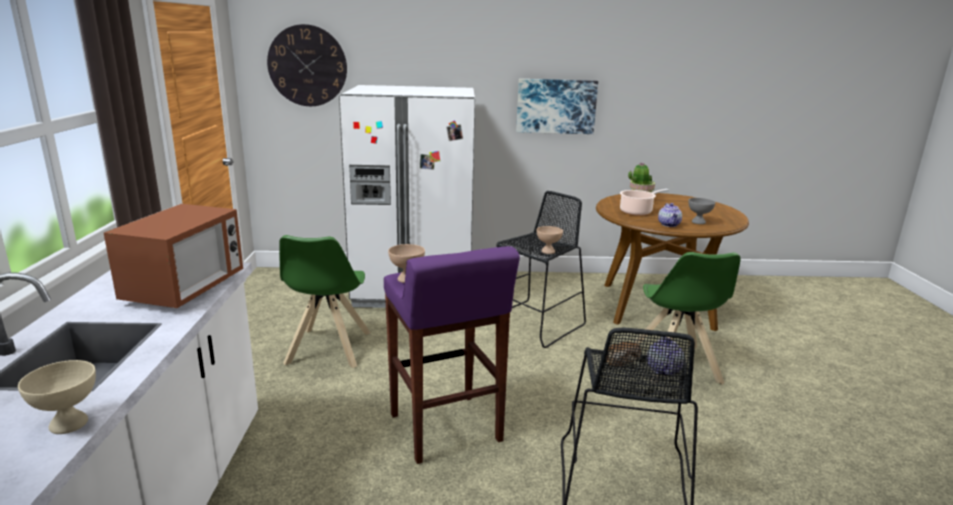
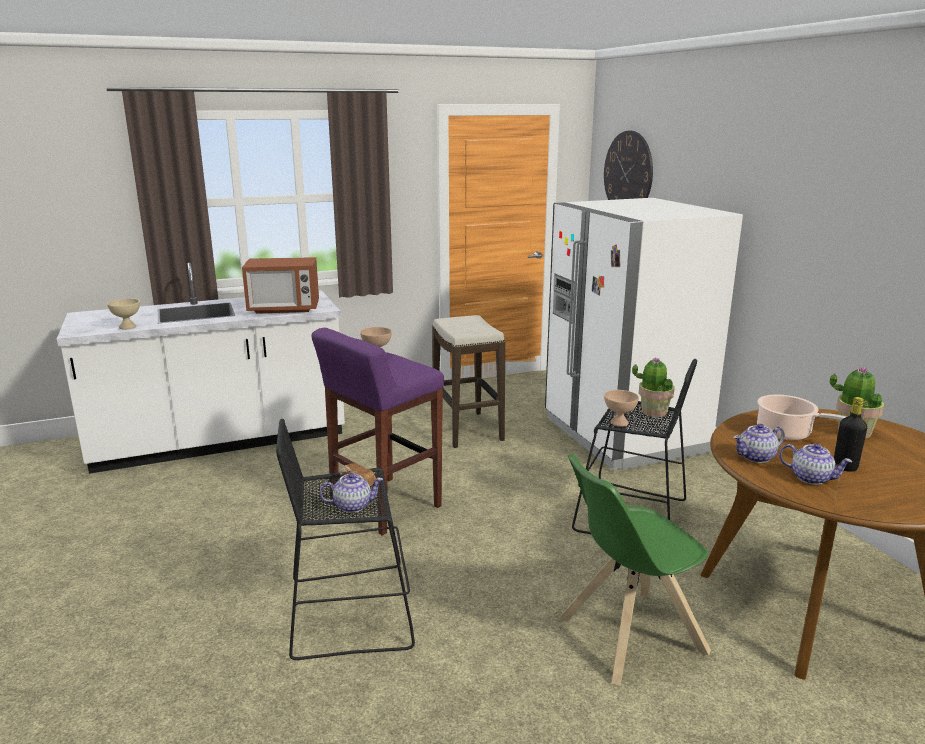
camera: 70 degrees right, 0 degrees up
(328, 349) = (467, 430): green chair -> stool
(534, 239) = (653, 412): none -> potted plant
(556, 106) = (838, 256): picture -> none
(685, 214) = (845, 467): none -> black bottle
(698, 222) = (811, 478): grey bowl -> teapot

